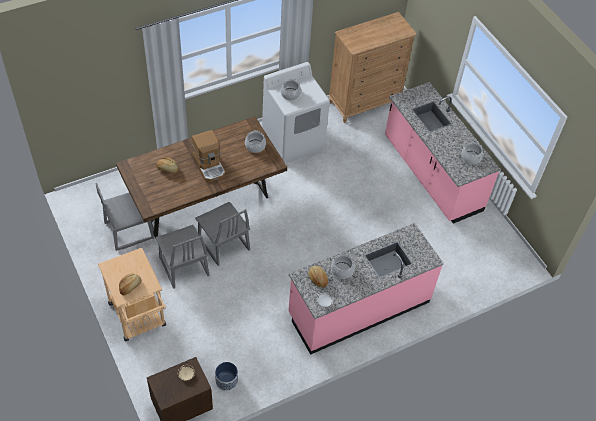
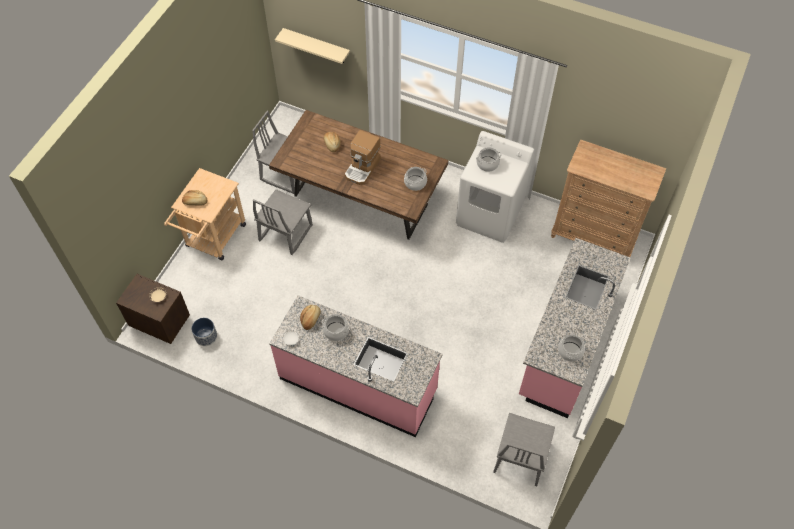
camera: 55 degrees right, 5 degrees up
(90, 104) = (316, 46): none -> beige shelf
(223, 244) = (331, 243): grey chair -> grey chair (520, 457)

